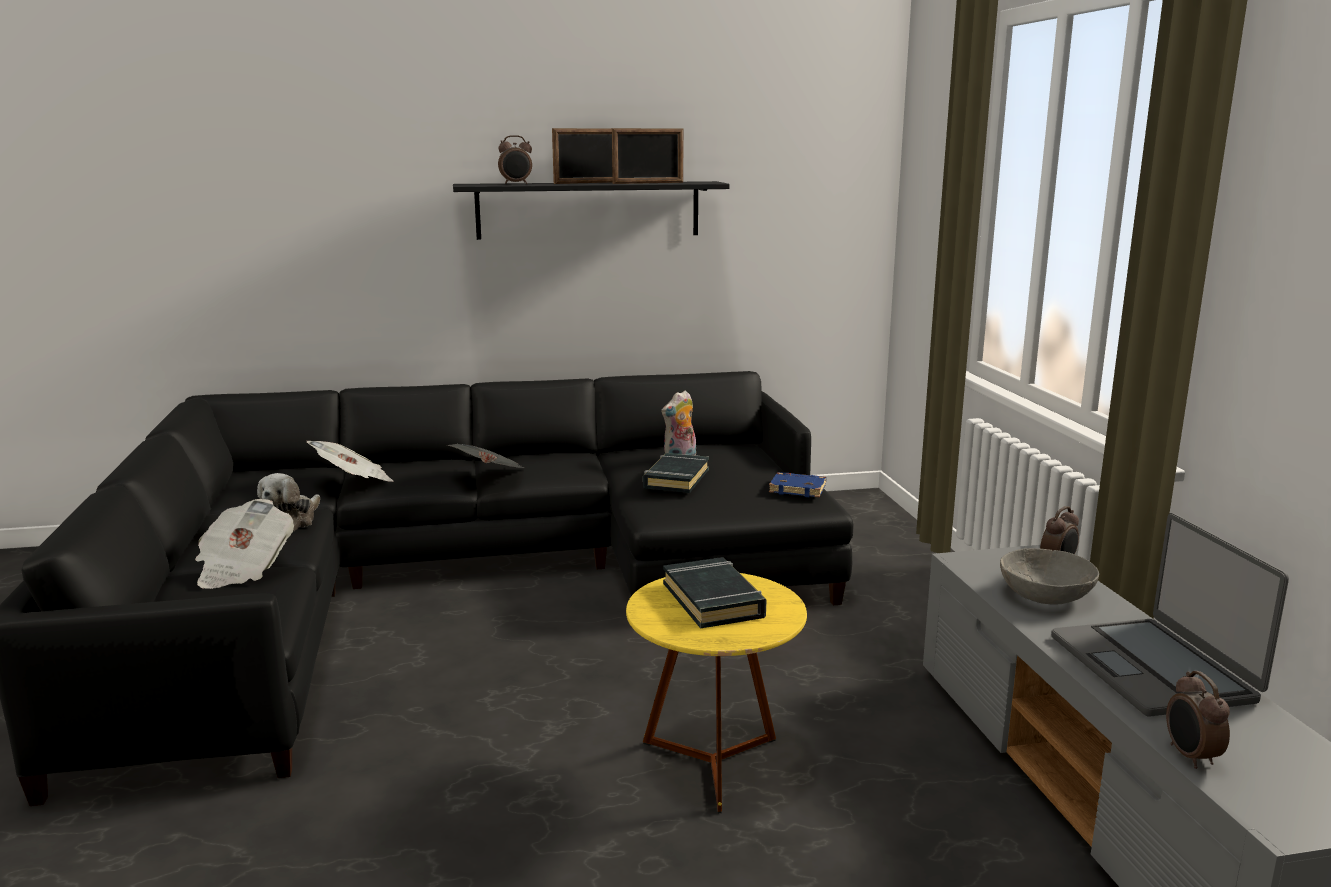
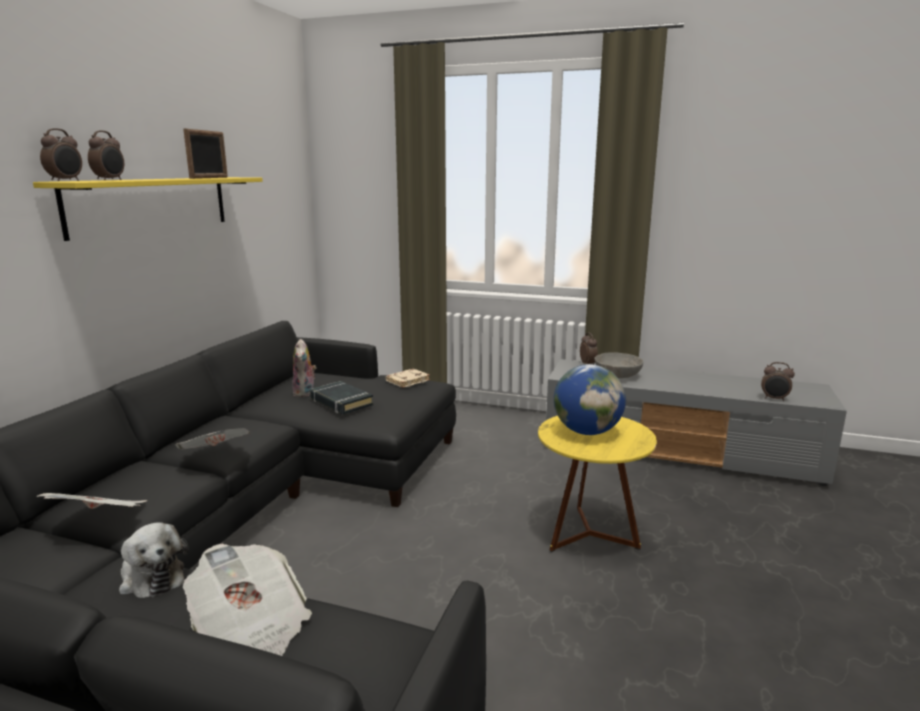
camera: 60 degrees left, 0 degrees up
(475, 183) = (66, 181): none -> alarm clock
(588, 183) = (161, 178): picture frame -> none
(588, 210) = (152, 204): black shelf -> yellow shelf
(713, 600) = (587, 432): black book -> globe
(798, 489) = (407, 381): blue book -> beige book
(1153, 668) = (699, 381): laptop -> none

